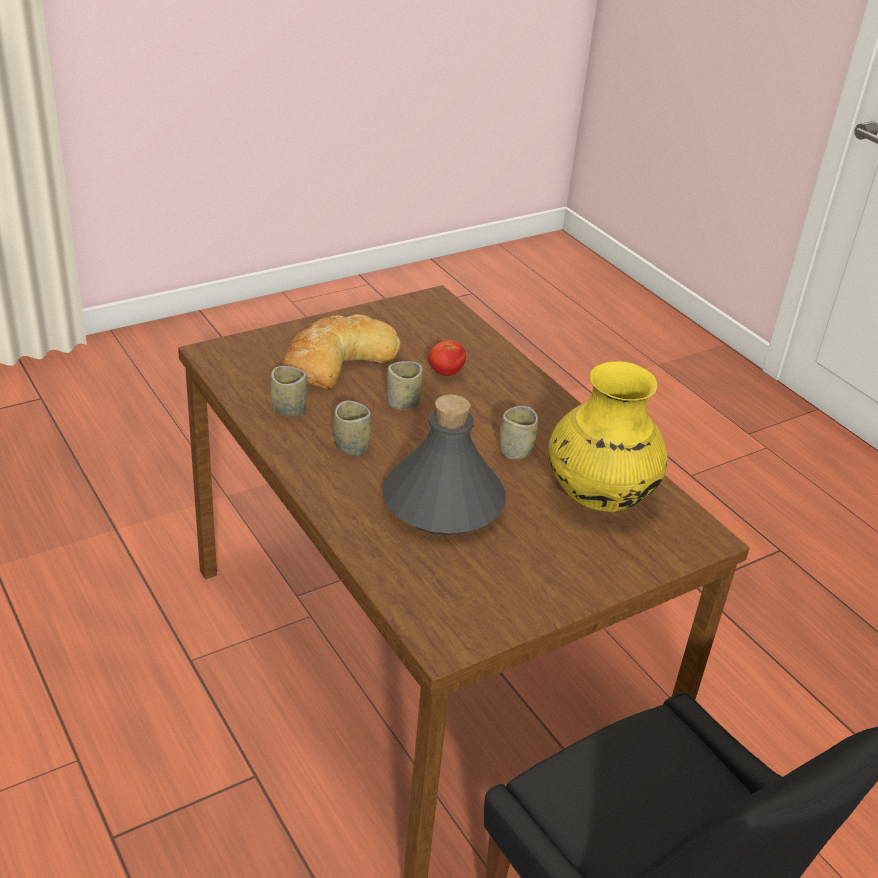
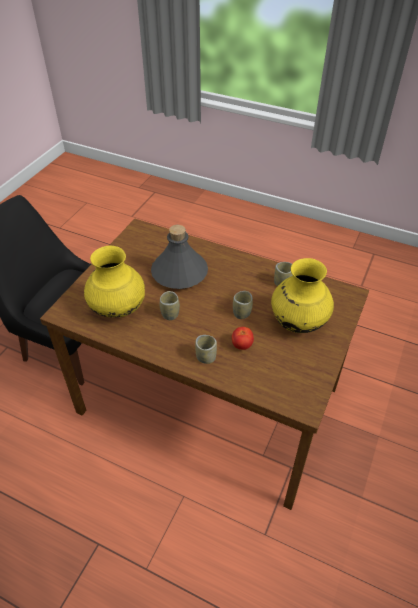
camera: 150 degrees right, 10 degrees up
(336, 360) = (298, 322): bread -> yellow vase
(351, 447) = (238, 279): cup -> cup (206, 357)

